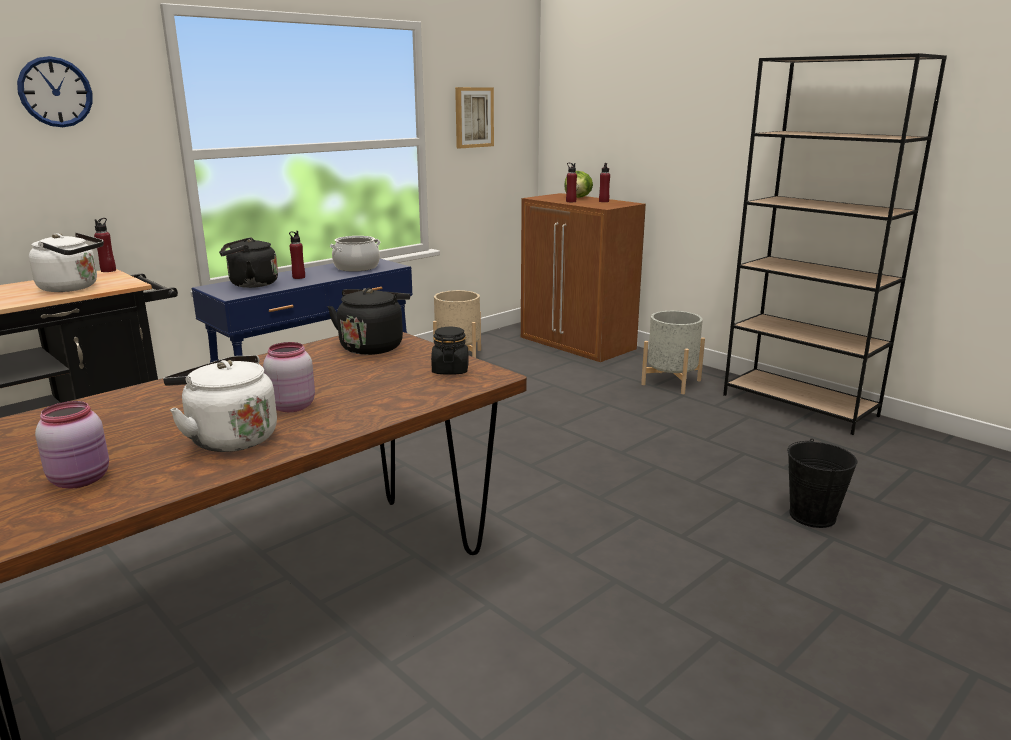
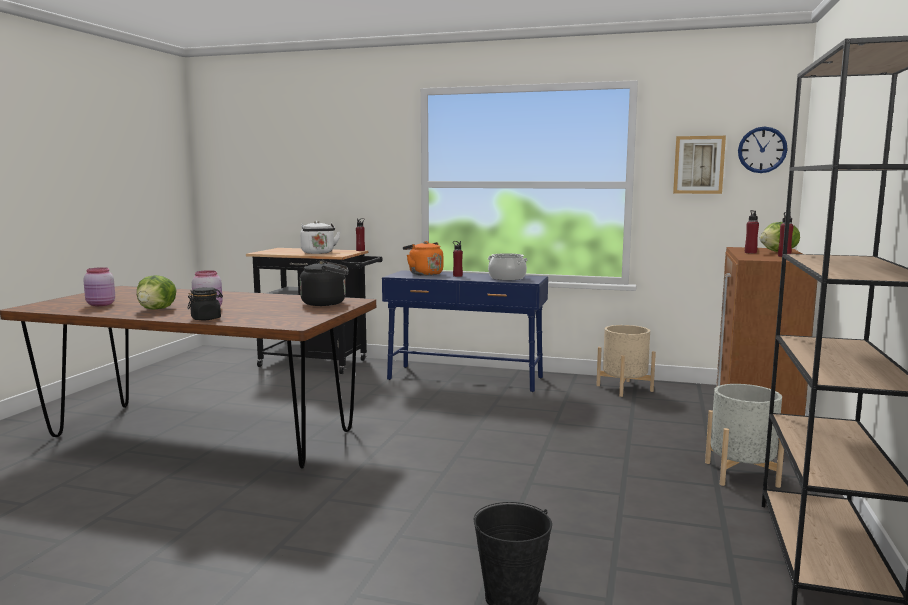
camera: 60 degrees right, 10 degrees down
(55, 92) = (356, 144): wall clock -> wall clock (762, 150)
(229, 438) = (157, 309): white kettle -> lettuce
(250, 284) = (424, 274): black kettle -> orange kettle
(450, 370) = (297, 318): black jar -> black jar (206, 318)

